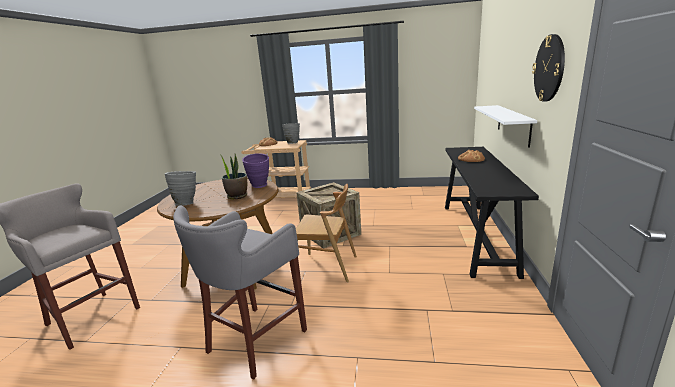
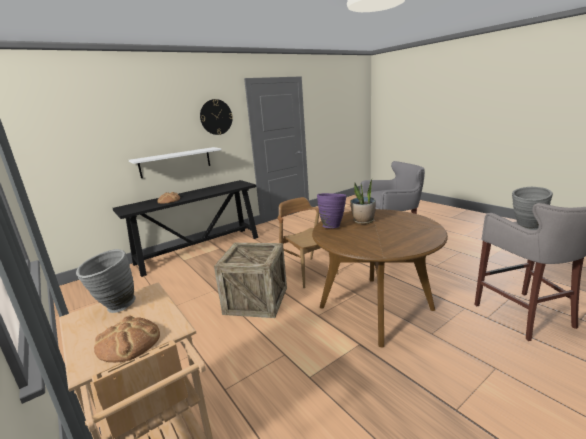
camera: 135 degrees left, 0 degrees up
(187, 203) = (413, 227): grey vase -> grey vase (526, 228)

